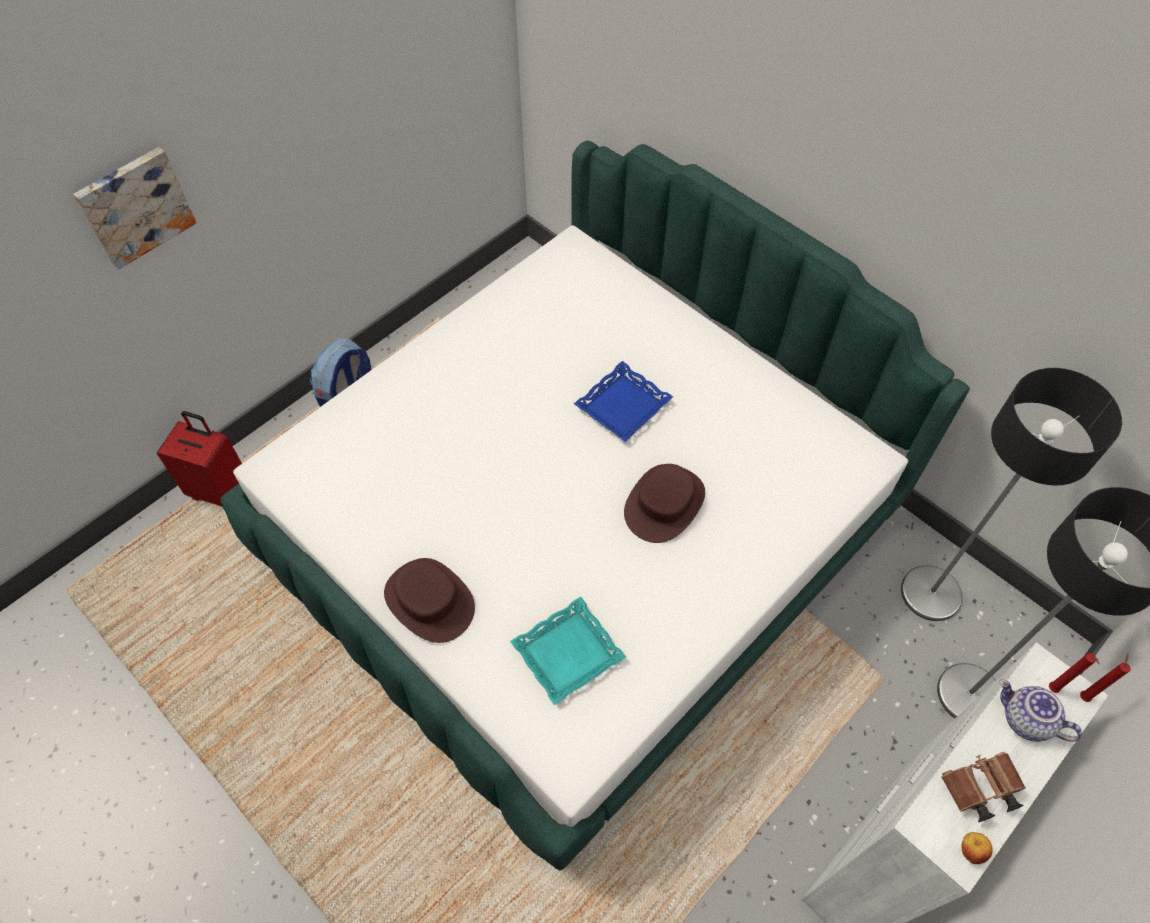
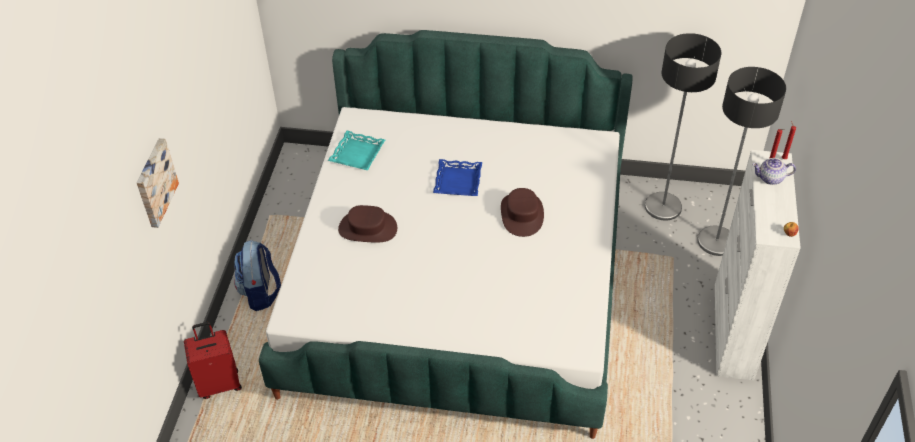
camera: 35 degrees left, 10 degrees down
(429, 601) = (444, 326): brown hat -> brown hat (367, 229)
(568, 654) = (537, 306): turquoise tray -> turquoise tray (357, 154)
(978, 789) = (774, 212): brown binoculars -> none

